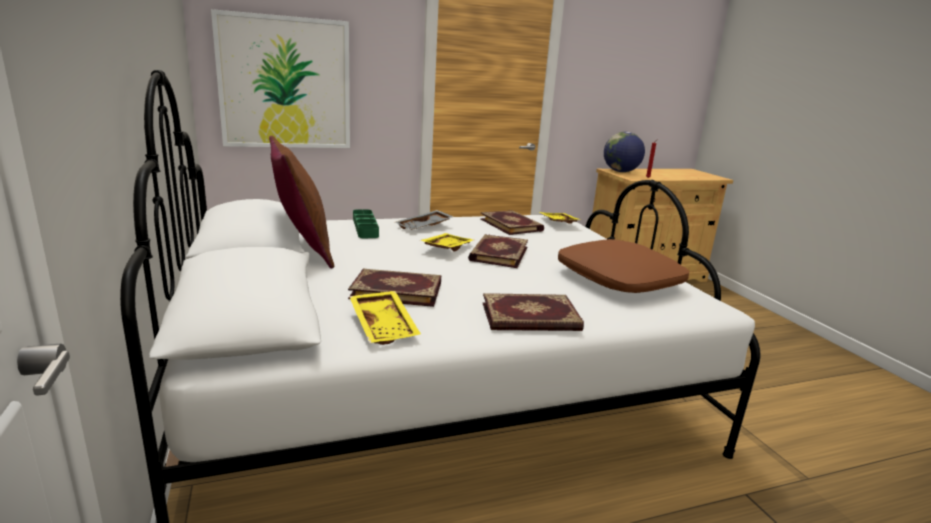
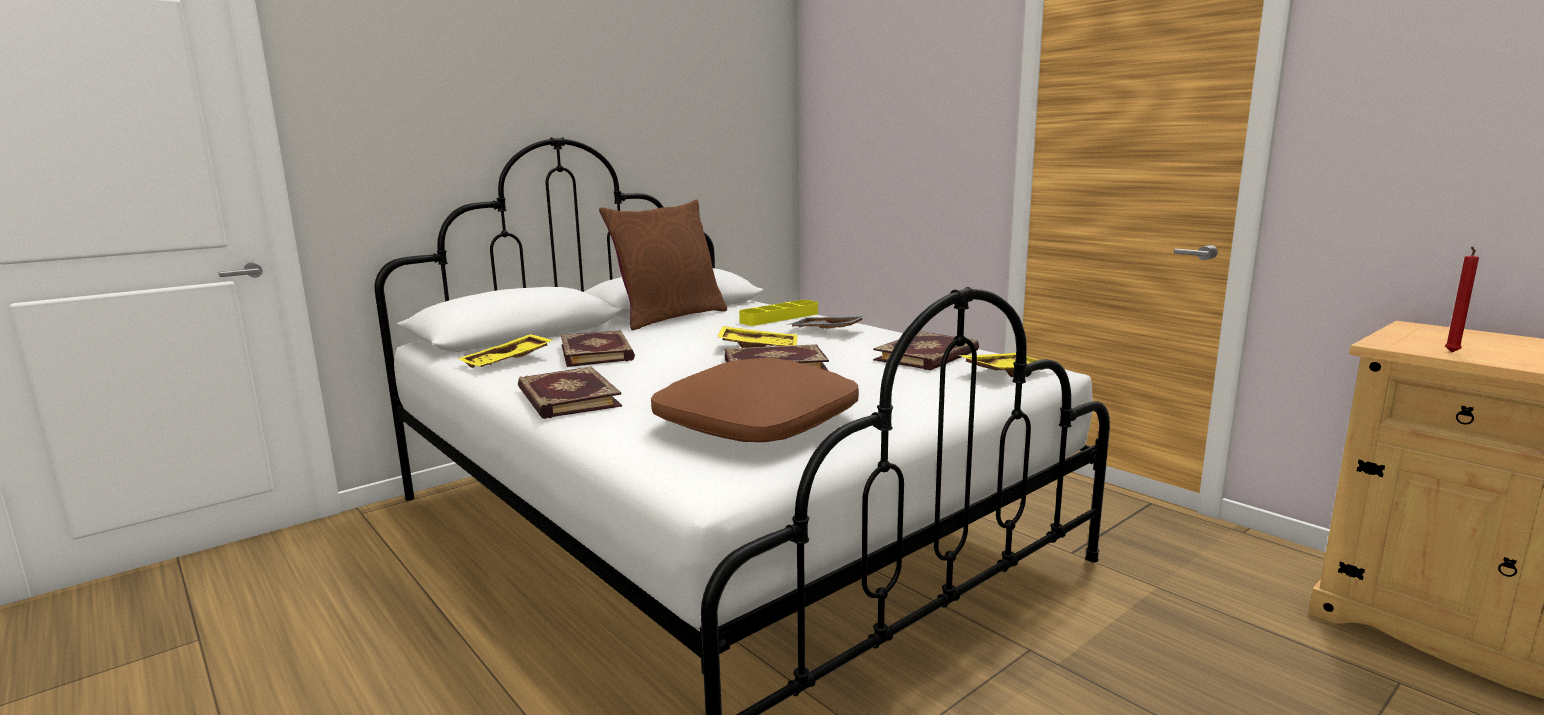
camera: 70 degrees right, 5 degrees down
(285, 83) = (866, 152): picture -> none
(365, 227) = (779, 317): green tray -> yellow tray
(620, 171) = (1434, 333): globe -> none

